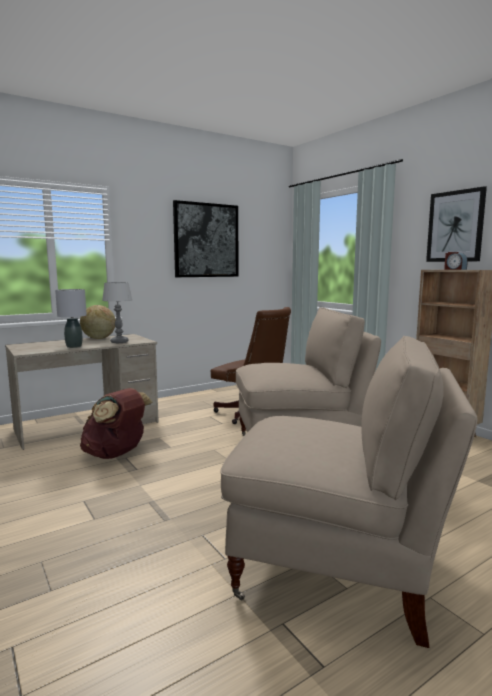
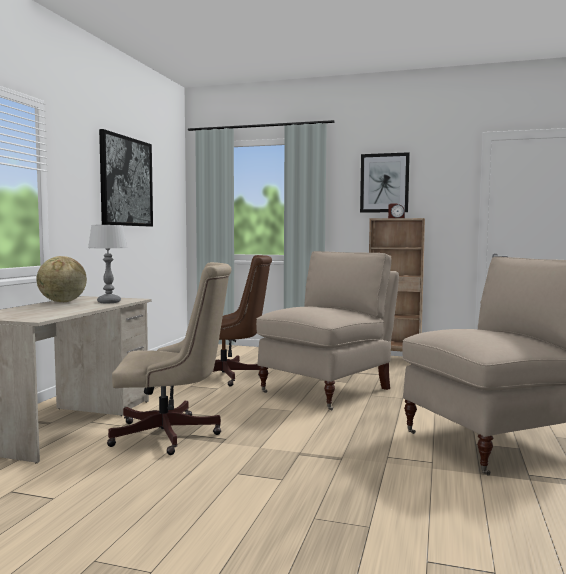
camera: 40 degrees left, 5 degrees down
(74, 346) = (74, 309): grey table lamp -> none
(116, 454) = (172, 435): brown backpack -> beige office chair

